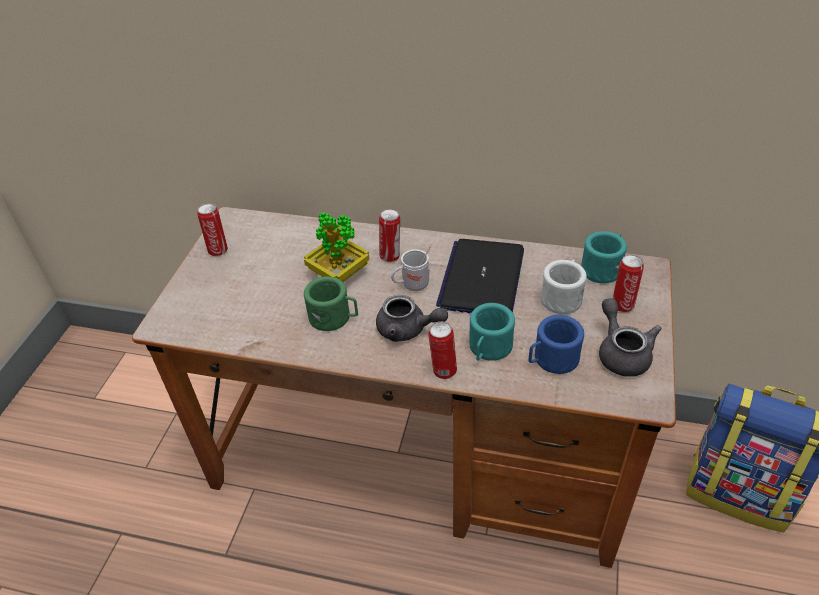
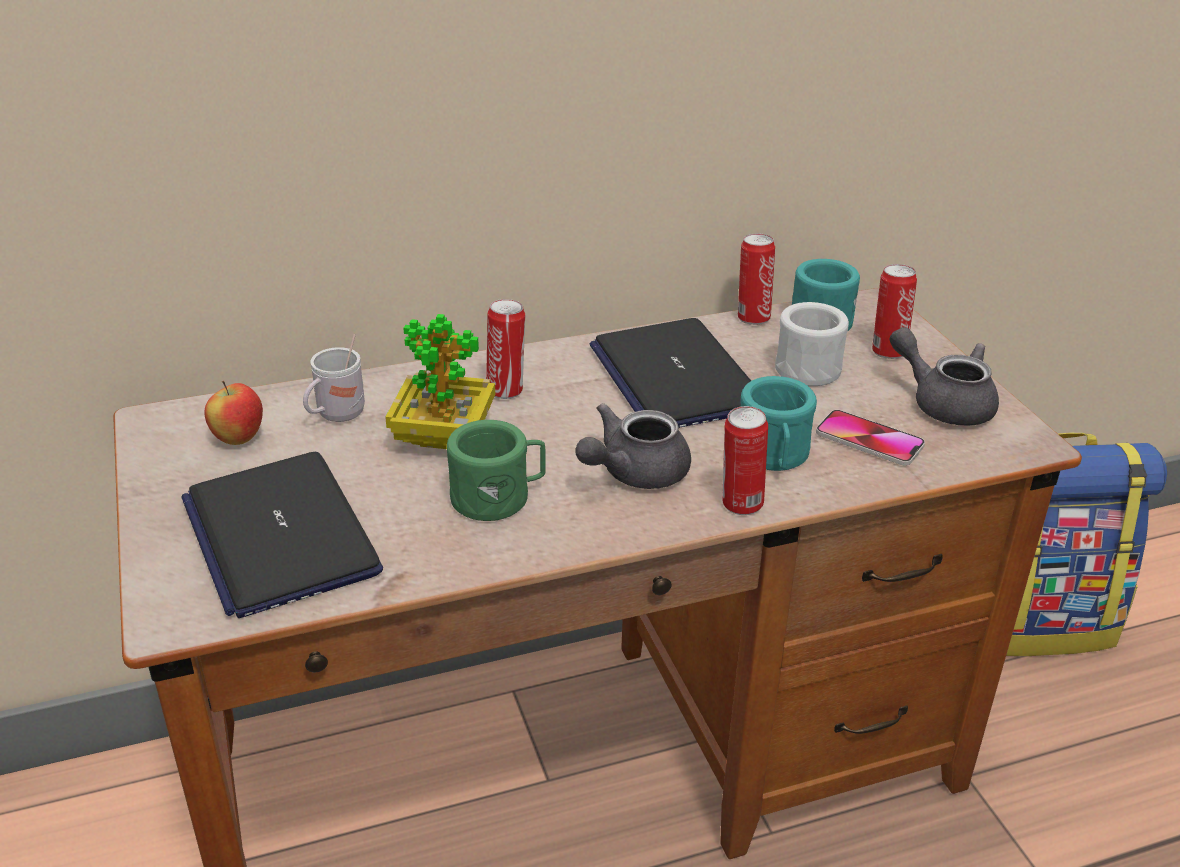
camera: 35 degrees left, 10 degrees down
(218, 250) = (179, 471): can -> can (752, 317)
(229, 300) = (280, 535): none -> laptop
(254, 241) = (238, 439): none -> apple
(407, 330) = (633, 473): grey teapot -> grey teapot turned 150 degrees clockwise
(411, 285) = (579, 417): white mug -> white mug (336, 416)
(551, 359) = (869, 440): blue mug -> phone

